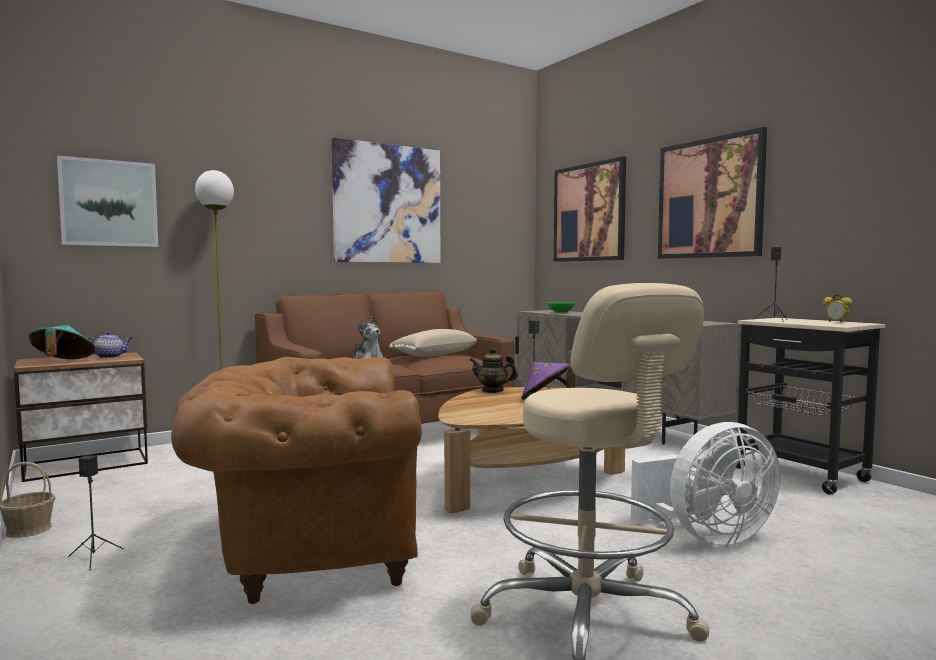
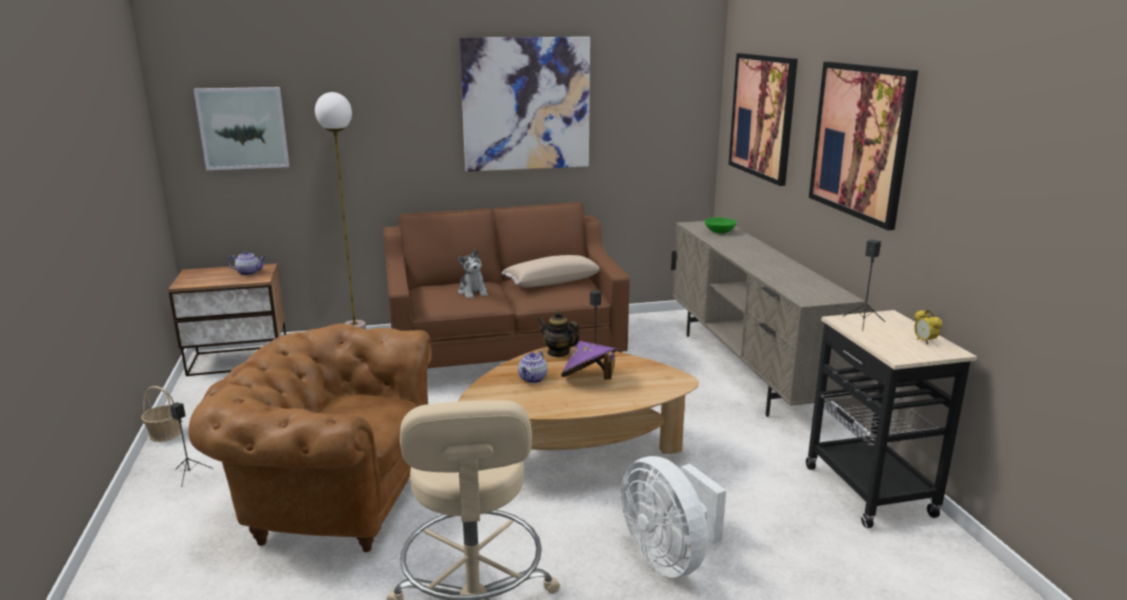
camera: 20 degrees right, 15 degrees up
(62, 362) = (208, 280): turquoise hat -> none
(494, 404) = (532, 379): none -> teapot
(708, 537) = (669, 557): white fan -> white fan turned 60 degrees clockwise

